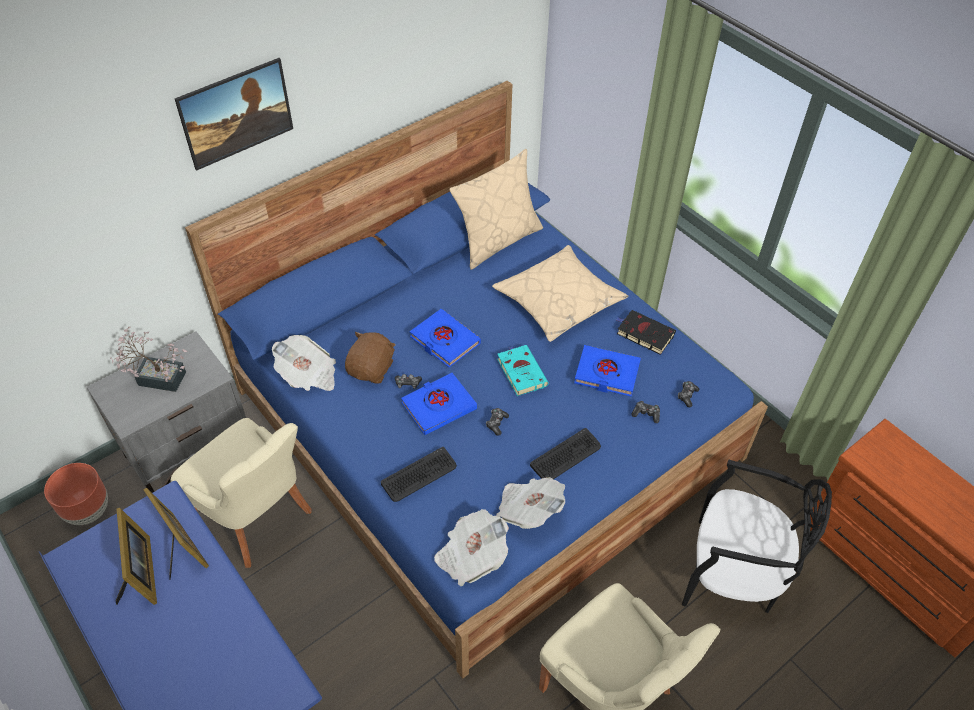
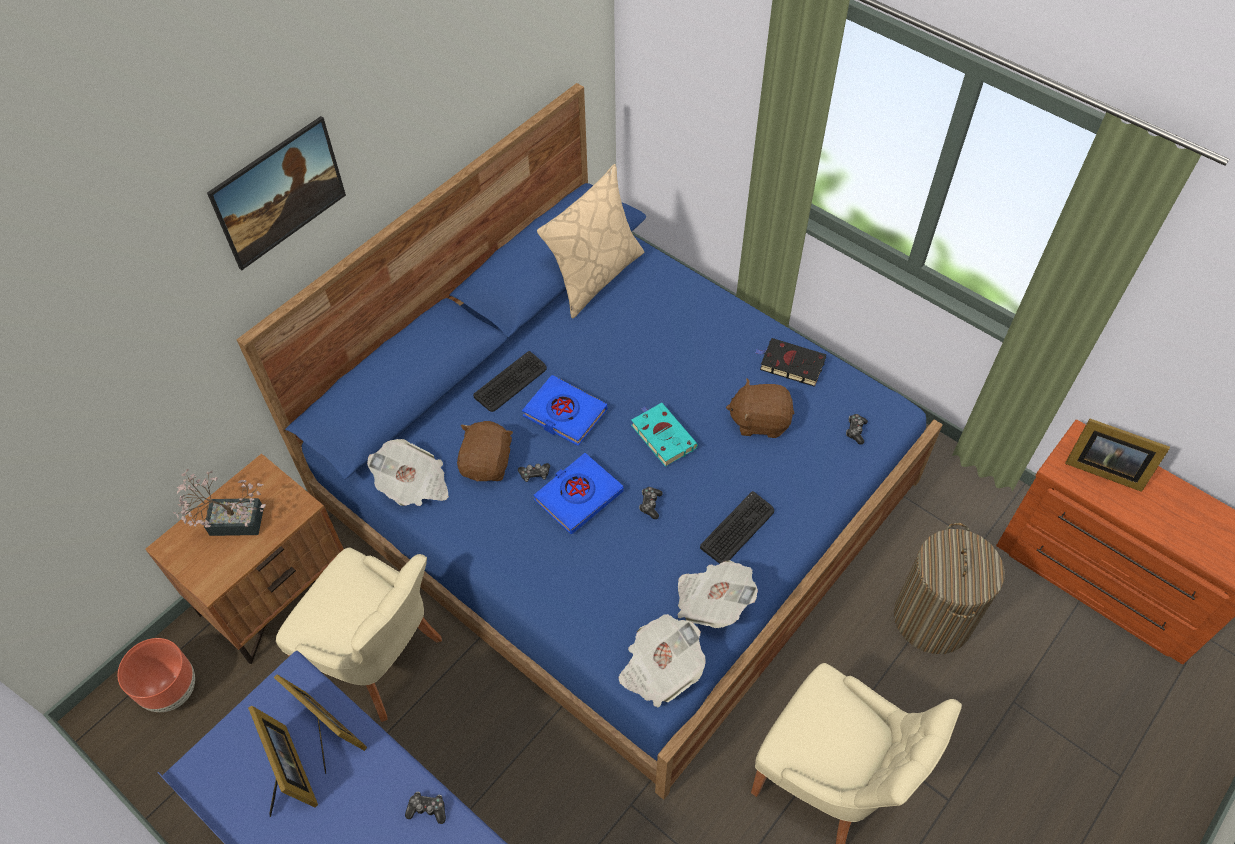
camera: 10 degrees left, 5 degrees up
(189, 449) = (275, 591): grey nightstand -> brown nightstand
(419, 475) = (577, 584): keyboard -> keyboard (511, 382)
(558, 301) = (684, 341): beige pillow -> none
(606, 374) = (760, 421): blue book -> brown plush toy
(646, 414) = (815, 461): game controller -> game controller (427, 809)
(732, 574) = (932, 618): black chair -> laundry basket
(900, 462) = (1102, 468): none -> picture frame

